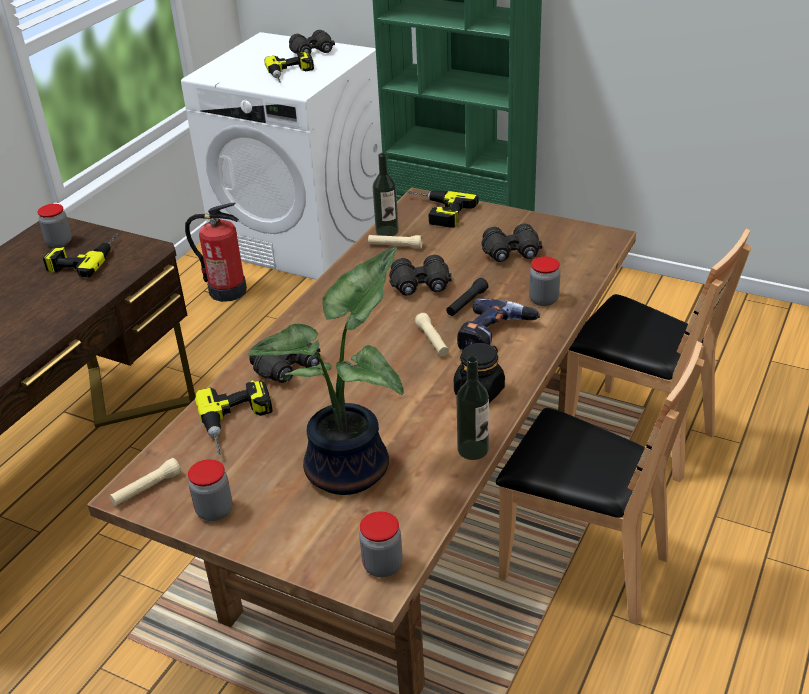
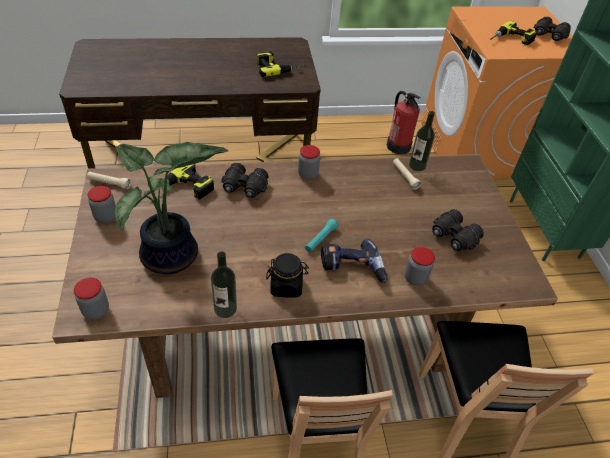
camera: 50 degrees right, 10 degrees up
(59, 242) = (284, 53): jar -> jar (308, 174)
(302, 238) = (475, 149): white washing machine -> orange washing machine
(421, 286) = (373, 208): black binoculars -> none
(432, 341) = (320, 239): beige flashlight -> turquoise flashlight
(435, 212) = (462, 177): power drill -> none
(466, 303) = (375, 238): black flashlight -> none

